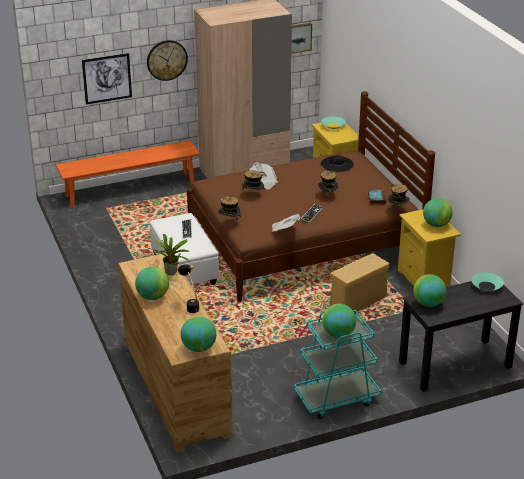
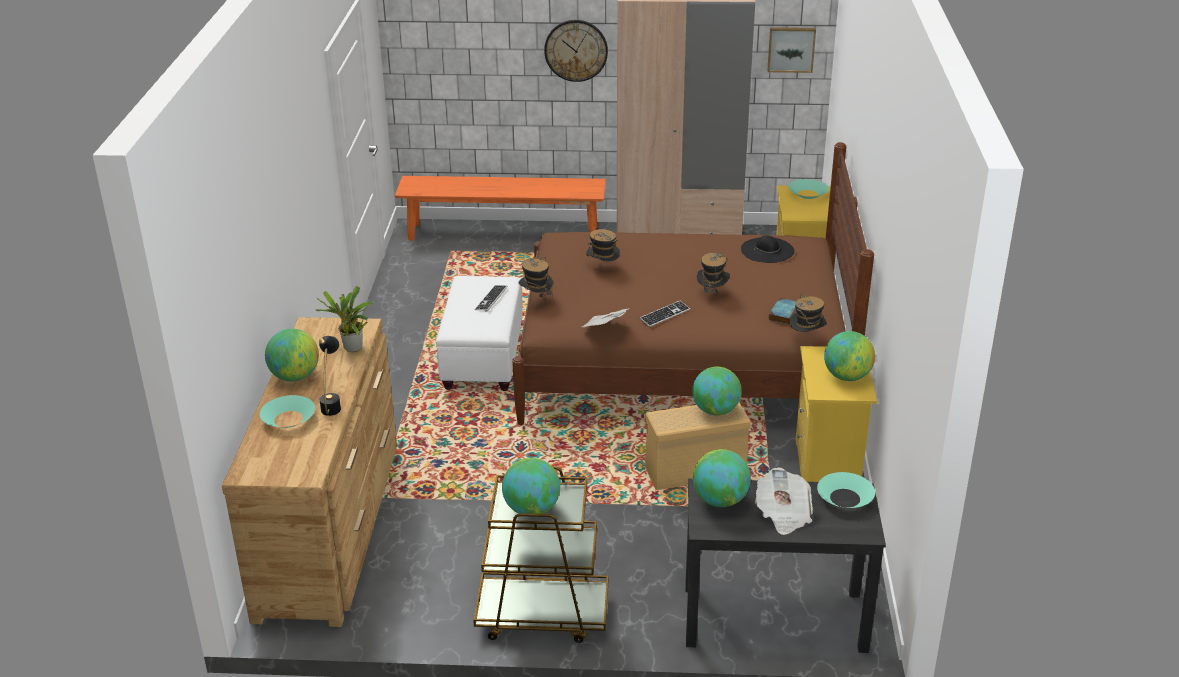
camera: 25 degrees right, 0 degrees up
(107, 78) = (483, 63): picture -> none
(173, 320) = (289, 419): none -> turquoise bowl
(199, 348) = (283, 470): globe -> globe (715, 410)
(263, 182) = (633, 254): newspaper -> newspaper (783, 514)
(336, 398) = (542, 615): turquoise cart -> brown cart

